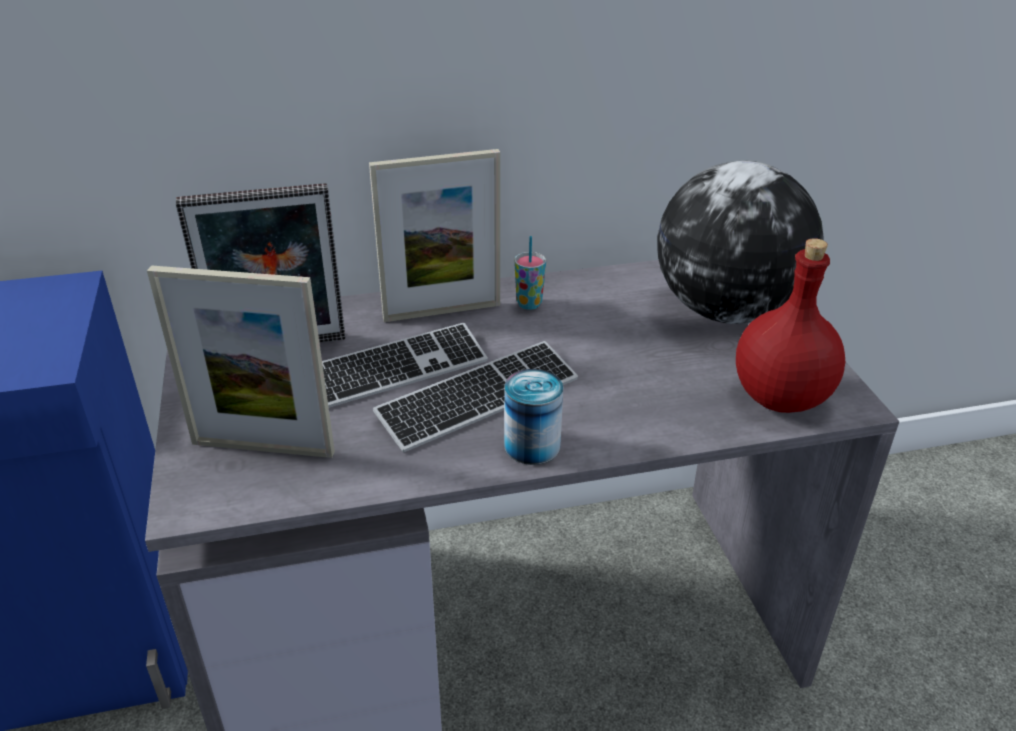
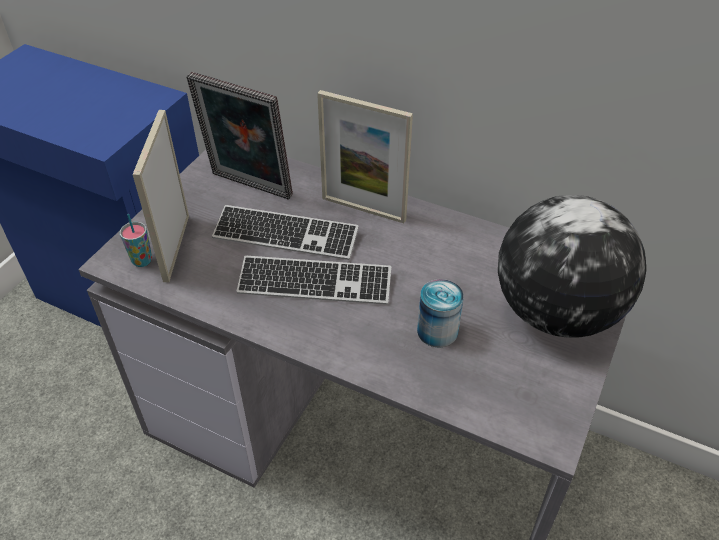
camera: 40 degrees right, 10 degrees up
(263, 448) = (176, 247): picture frame -> picture frame turned 45 degrees clockwise
(529, 304) = (423, 232): cup -> cup (142, 261)
(532, 445) = (308, 333): can -> can (437, 331)
(782, 398) = (507, 402): red bottle -> none

